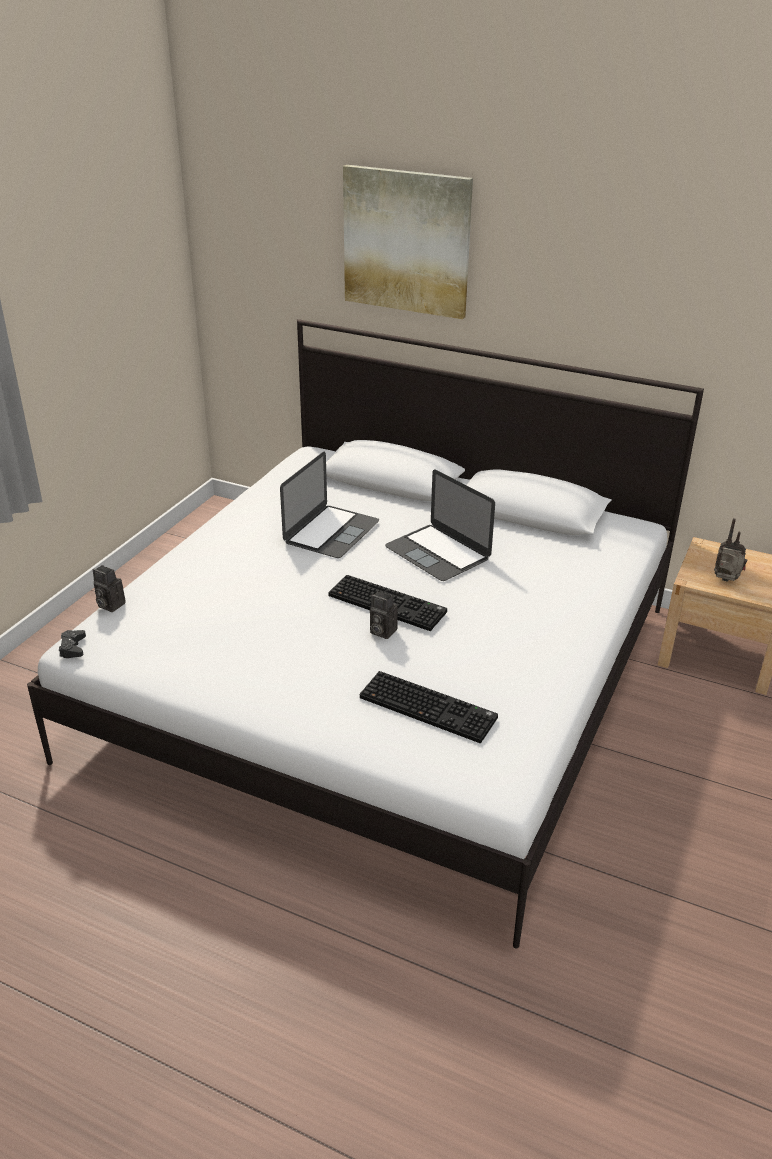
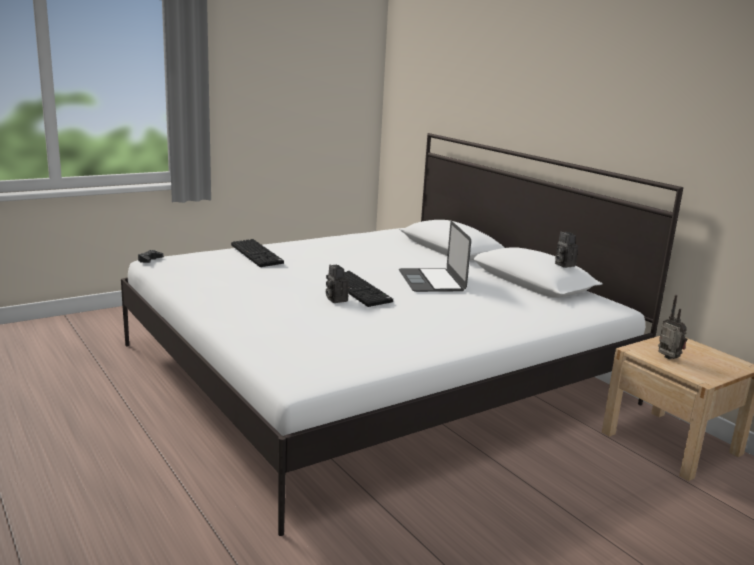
camera: 30 degrees right, 15 degrees down
(109, 605) = (196, 251): camera -> camera (563, 264)
(331, 531) = (373, 257): laptop -> none
(406, 241) = (496, 73): picture -> none
(430, 707) = (311, 335): keyboard -> keyboard (258, 254)

